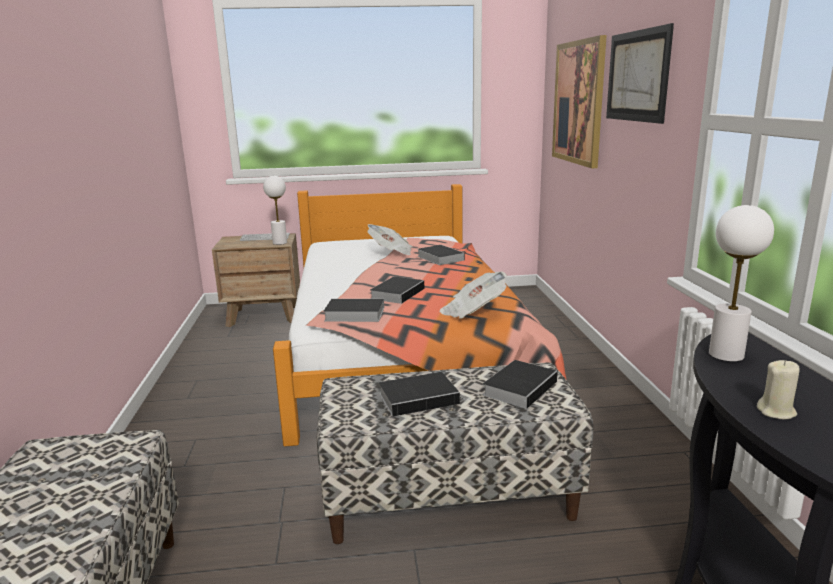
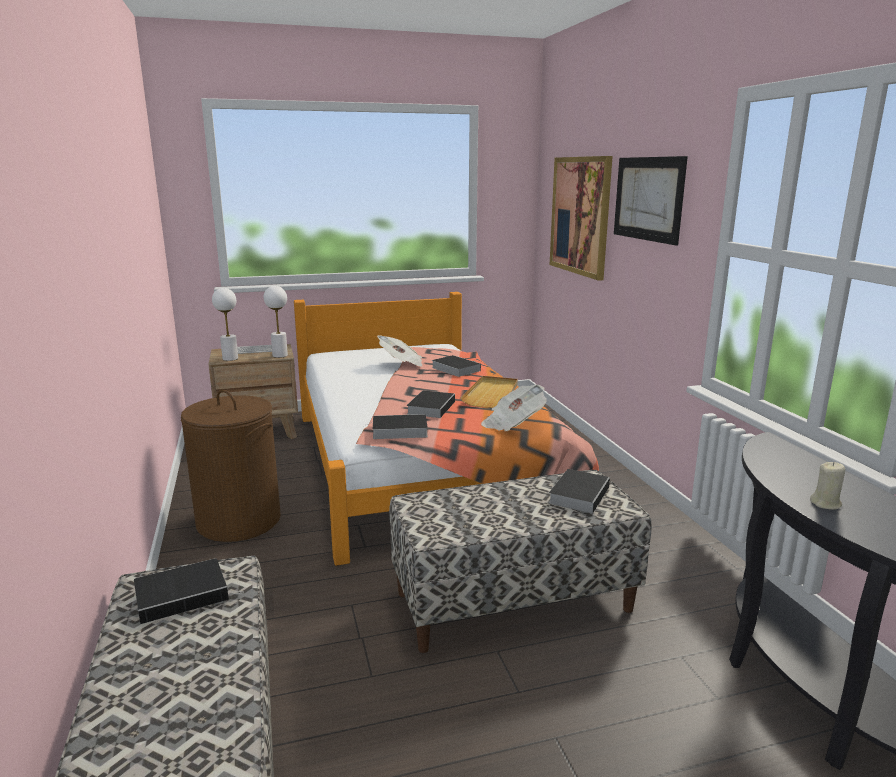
camera: 10 degrees left, 0 degrees up
(212, 397) = (239, 521): none -> brown laundry basket
(420, 398) = (493, 509): book -> book (184, 594)
(465, 282) = (491, 394): none -> beige tray
(726, 355) = (769, 457): white table lamp -> white table lamp (230, 358)

